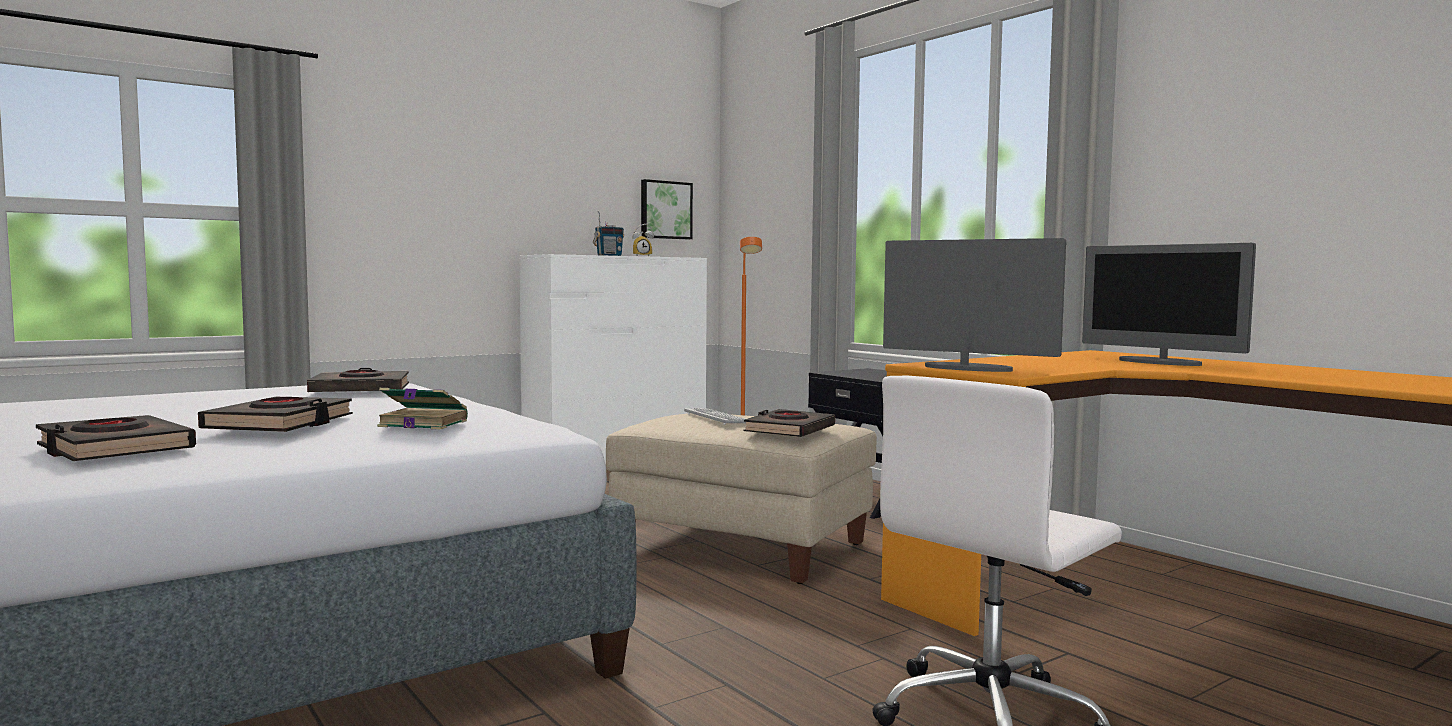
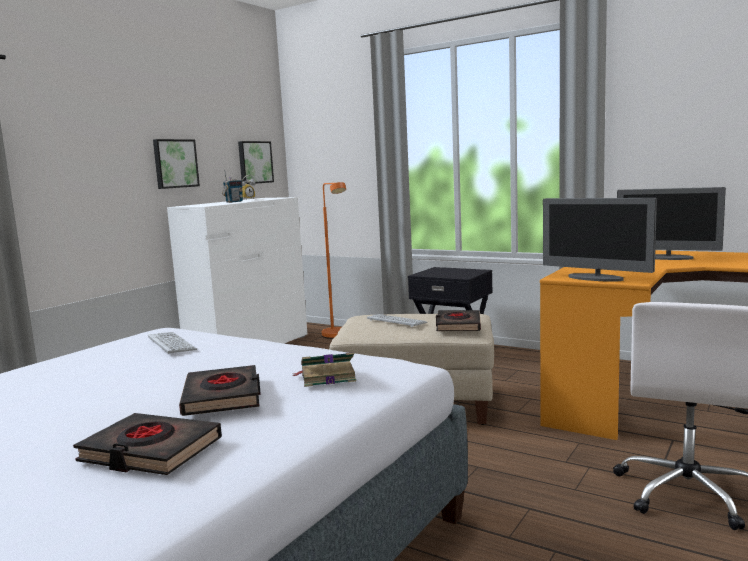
camera: 20 degrees left, 5 degrees up
(360, 389) = (171, 344): black book -> keyboard
(540, 201) = (175, 163): none -> picture
(967, 368) = (595, 278): monitor -> monitor turned 150 degrees counterclockwise

